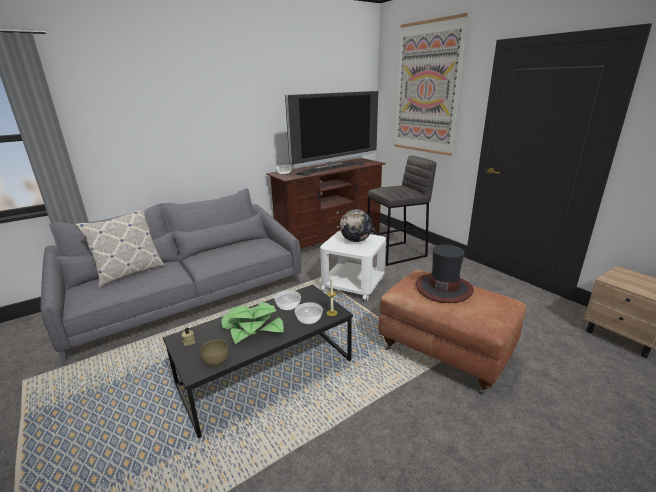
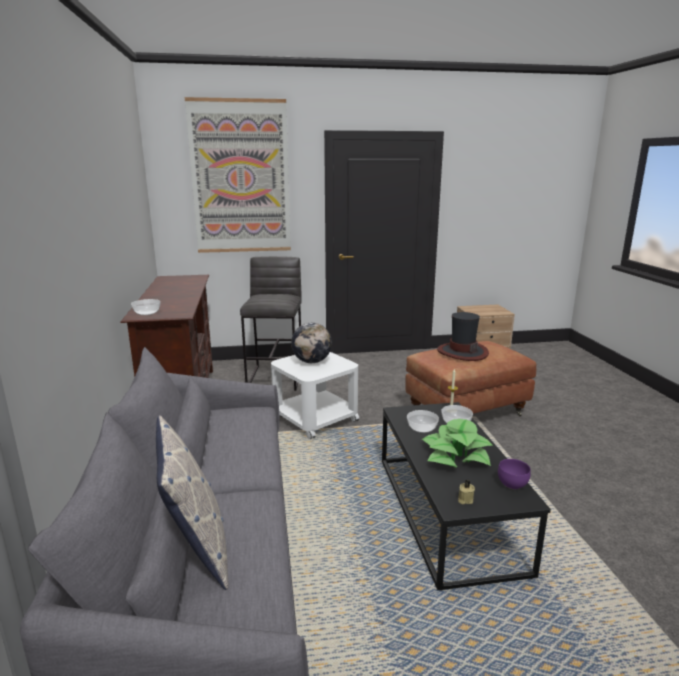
camera: 65 degrees left, 5 degrees down
(217, 361) = (512, 484): brown bowl -> purple bowl
(332, 168) = (180, 292): television -> none

